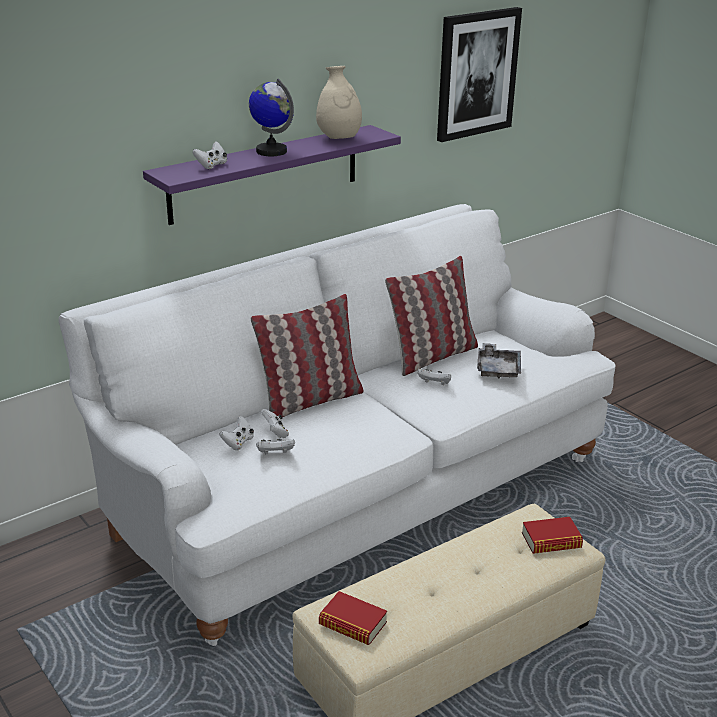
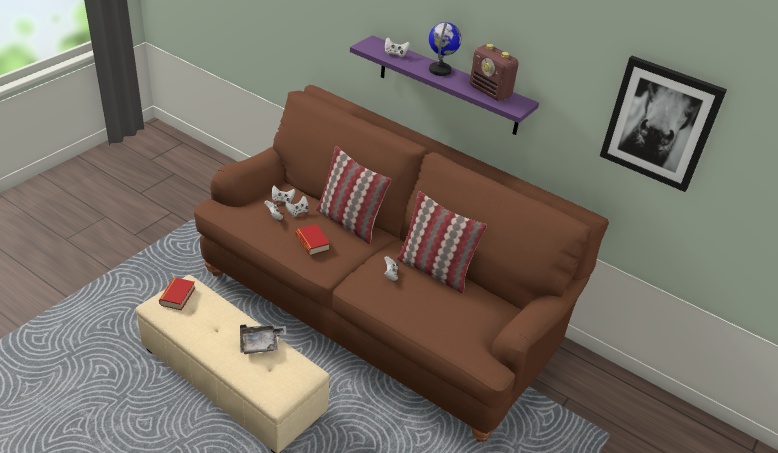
camera: 70 degrees right, 10 degrees up
(339, 138) = (490, 92): beige vase -> radio
(355, 493) = (380, 311): white sofa -> brown sofa
(497, 369) = (429, 306): grey tray -> grey tray (261, 344)
(551, 541) = (279, 382): book -> book (312, 243)

